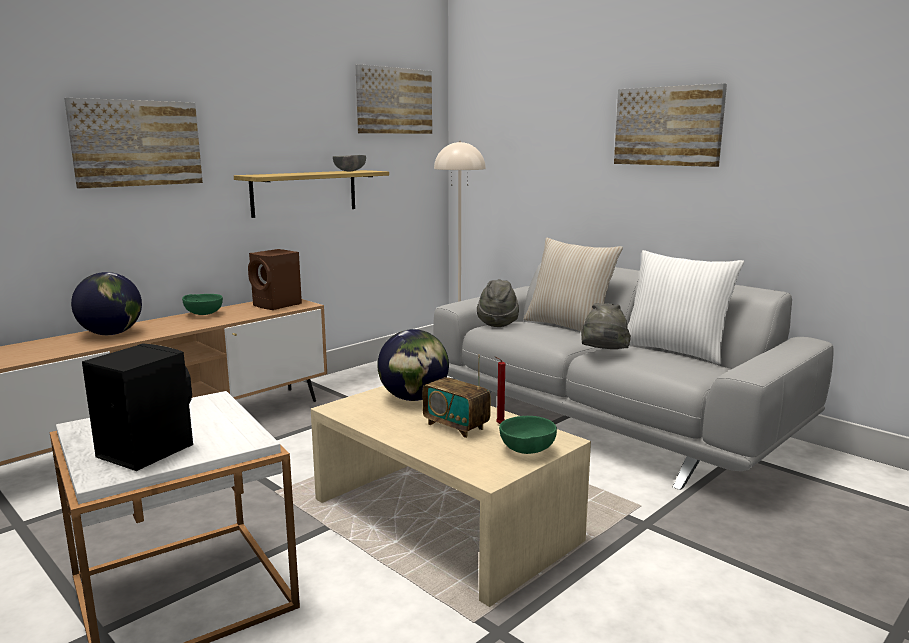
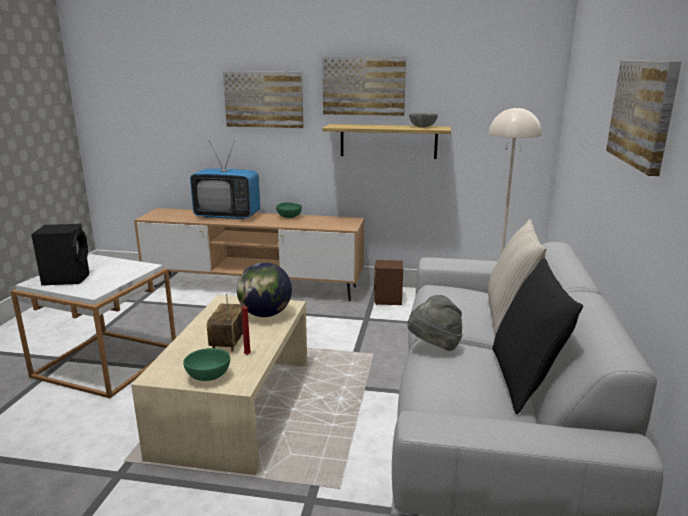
camera: 55 degrees right, 5 degrees up
(111, 334) = (227, 216): globe -> television
(278, 305) = (335, 223): brown speaker -> brown speaker (388, 300)
(393, 101) = (492, 64): picture -> picture (364, 86)
(497, 322) = (448, 287): grey hat -> none
(675, 350) = (525, 380): white pillow -> black pillow

